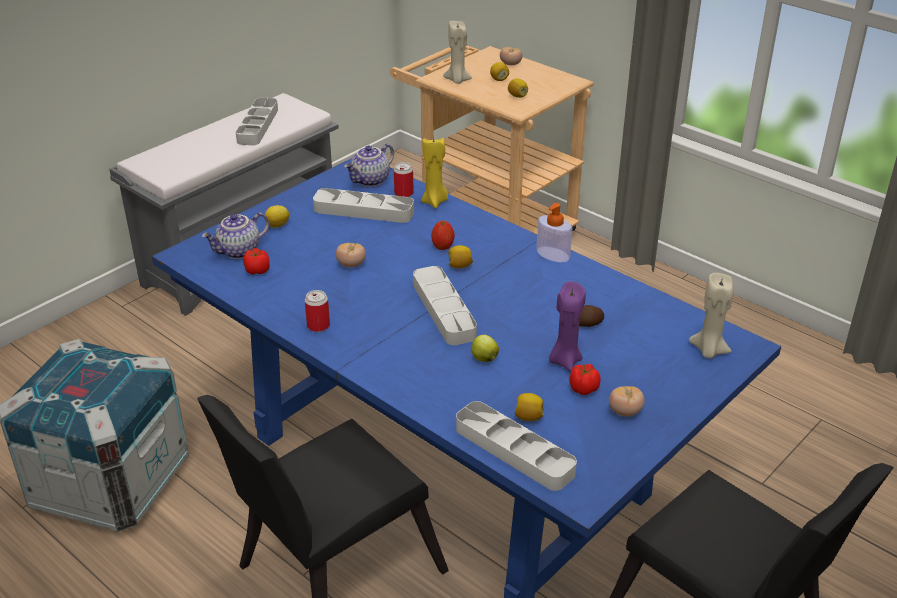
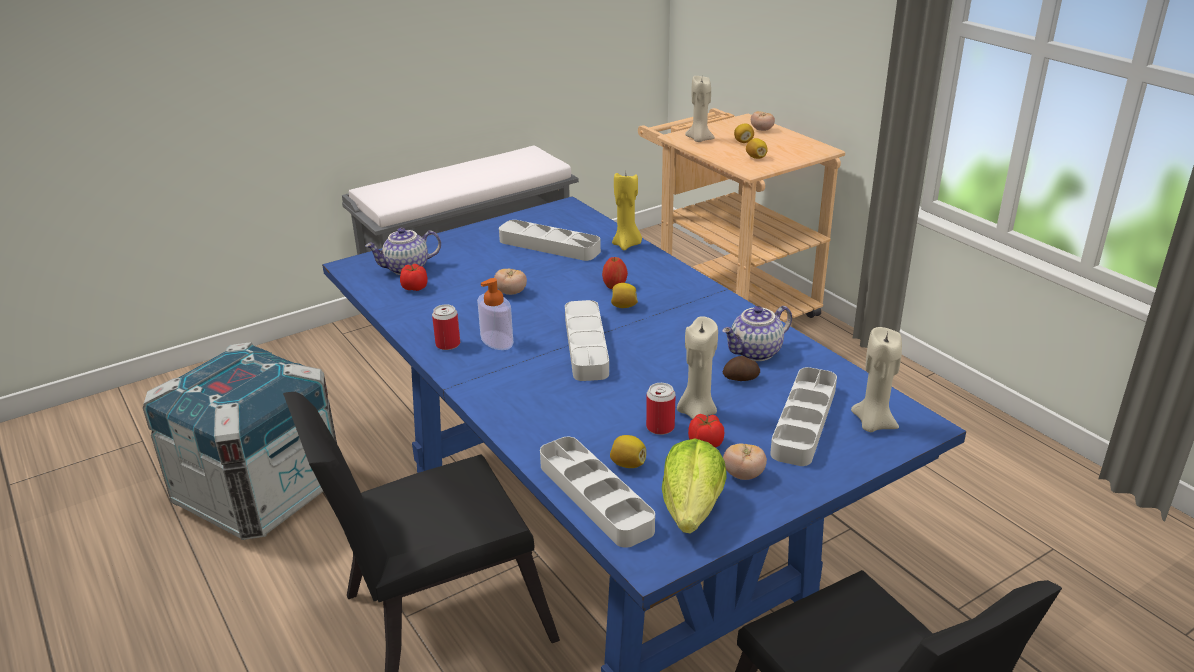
camera: 15 degrees right, 5 degrees down
(258, 125) = (495, 170): grey tray -> grey tray (804, 421)
(278, 225) = (457, 250): lemon -> none
(371, 181) = (570, 220): teapot -> teapot (756, 353)
(404, 193) = (598, 234): can -> can (660, 427)
(484, 358) = (606, 398): apple -> none
(553, 254) = (731, 306): soap dispenser -> soap dispenser (497, 340)
(564, 360) = (696, 412): purple candle -> beige candle
(596, 449) = (692, 510): none -> lettuce

